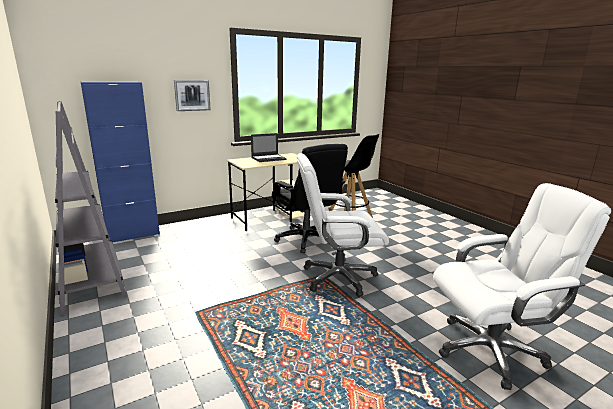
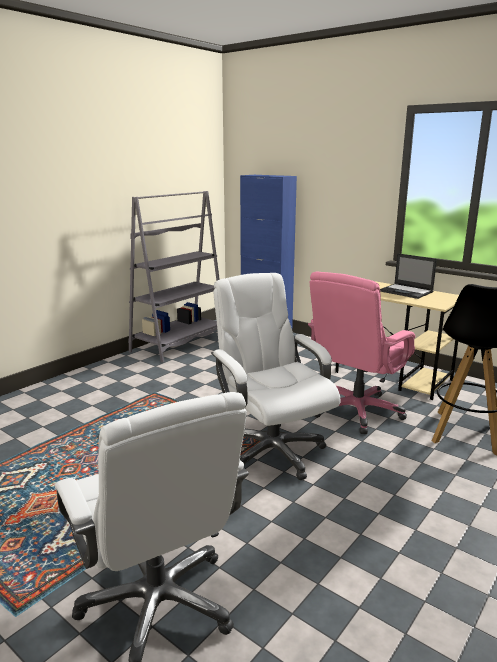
camera: 70 degrees right, 0 degrees up
(192, 95) = (349, 194): picture -> none
(306, 239) = (357, 411): black office chair -> pink office chair

